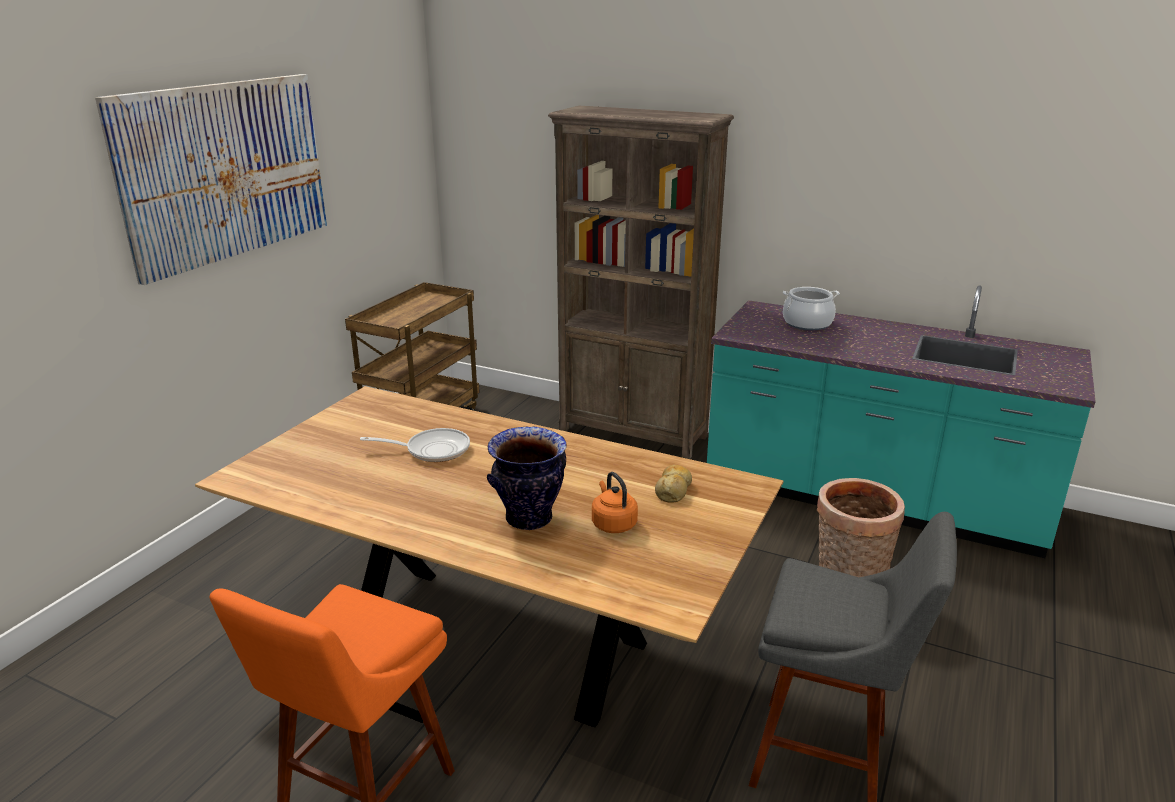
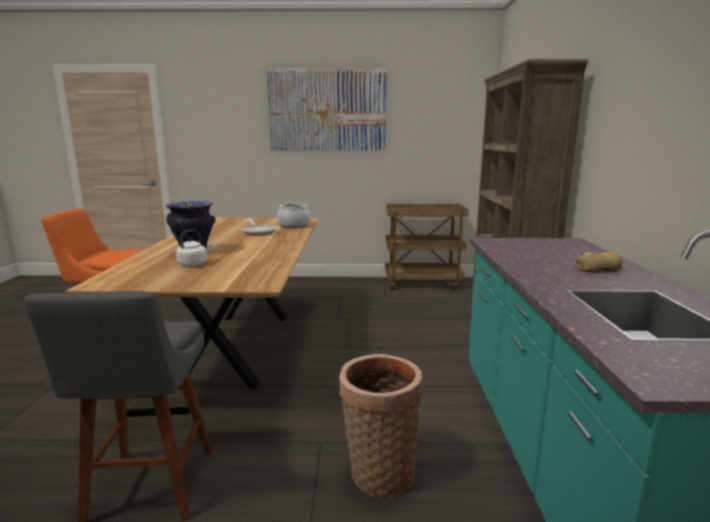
camera: 65 degrees right, 10 degrees down
(613, 523) = (194, 264): orange kettle -> white kettle
(673, 490) = (243, 270): bread -> bread (599, 269)
(807, 323) = (569, 254): cooking pot -> cooking pot (294, 225)

